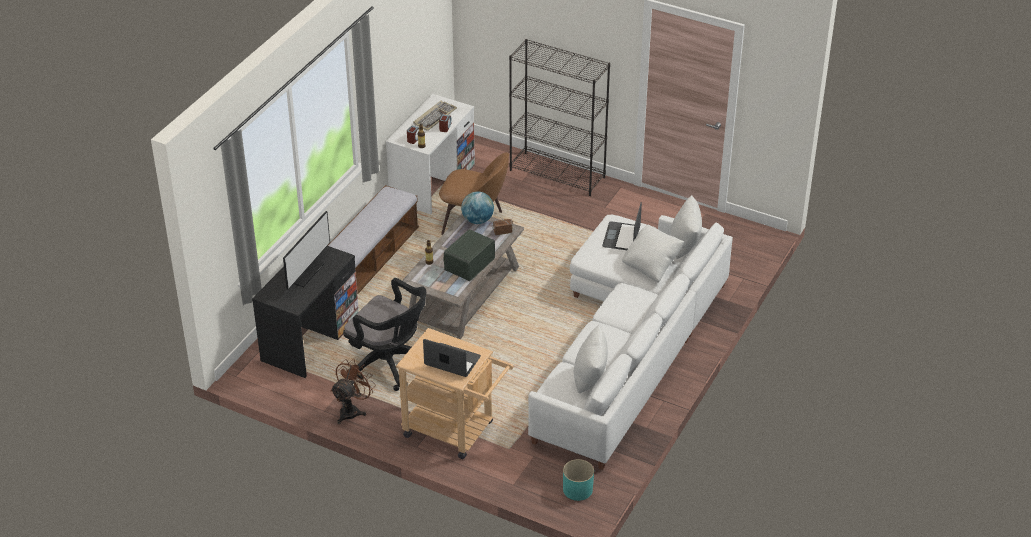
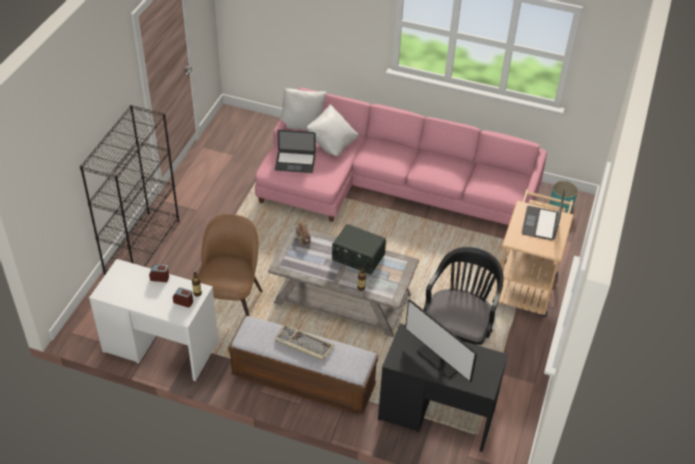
camera: 100 degrees left, 5 degrees up
(306, 273) = (439, 359): monitor -> monitor turned 150 degrees counterclockwise
(352, 410) = (526, 361): brown fan -> none
(434, 117) = (138, 289): keyboard -> keyboard (303, 344)
(477, 220) = (287, 259): globe -> none
(591, 381) = (487, 171): white pillow -> none
(628, 344) = (387, 186): white sofa -> pink sofa

